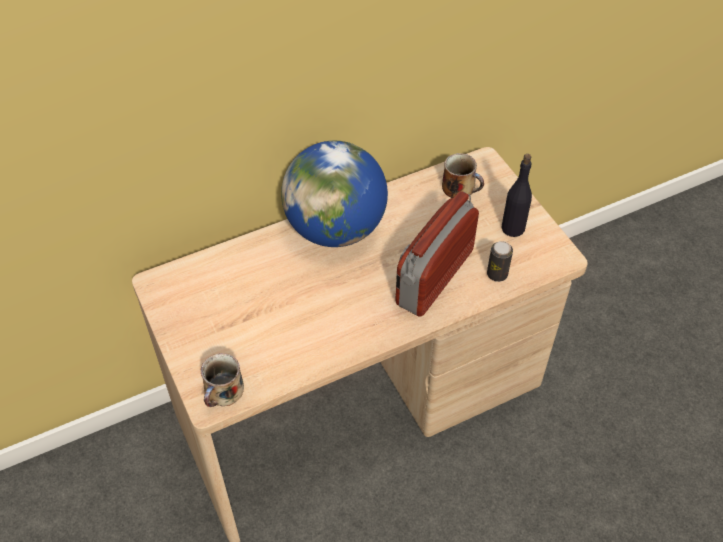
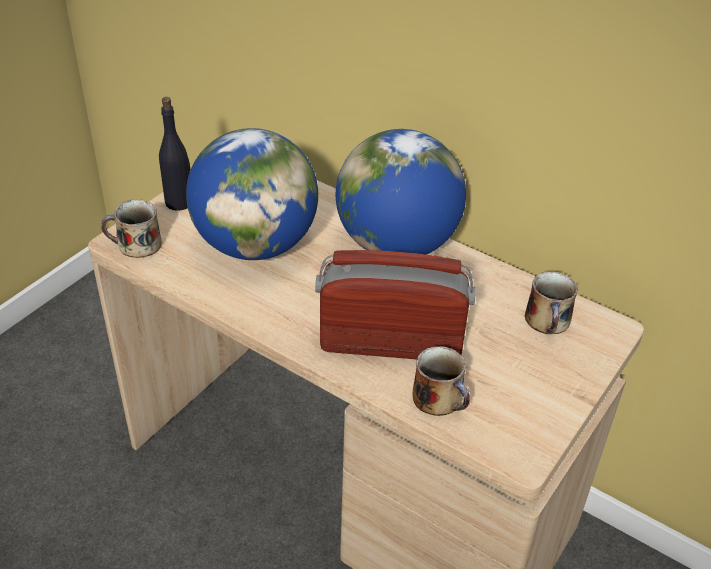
camera: 60 degrees right, 10 degrees down
(278, 312) = (255, 245): none -> globe
(497, 274) = (440, 399): can -> mug
(513, 228) = (527, 390): black bottle -> black bottle (179, 202)

